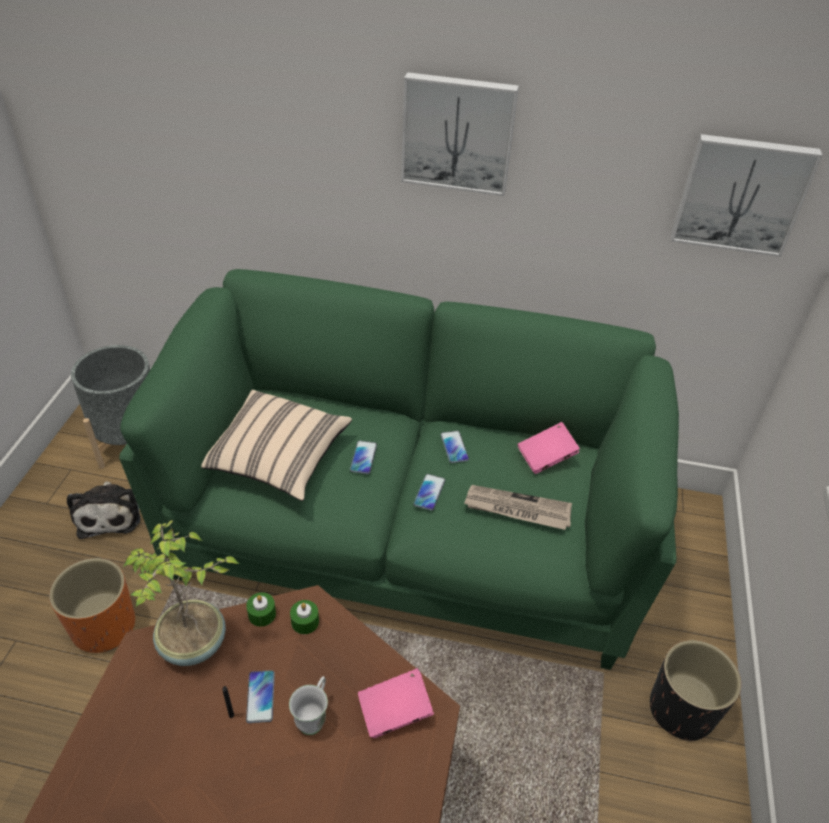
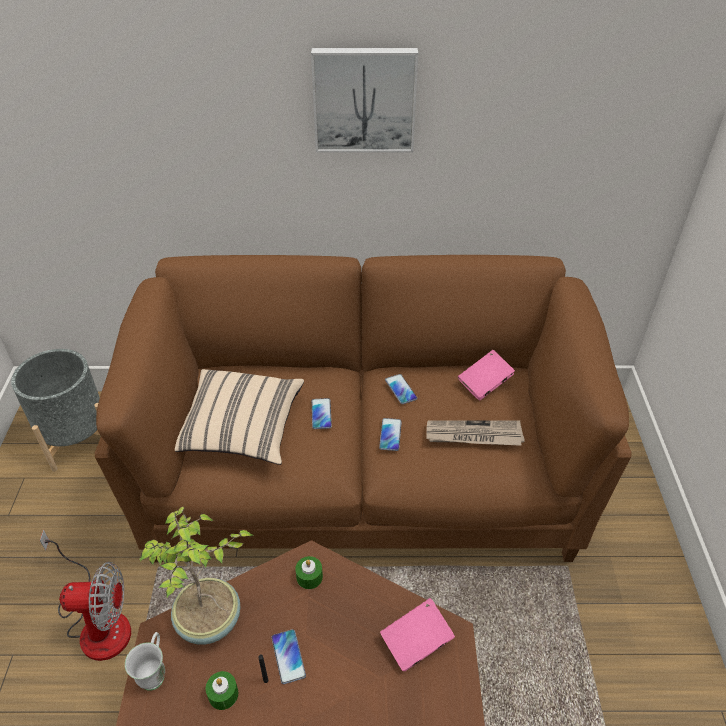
camera: 10 degrees left, 0 degrees up
(103, 626) = (97, 622): orange planter -> fan
(109, 514) = (74, 513): plush toy -> none
(262, 614) = (267, 578): green candle -> green candle (223, 694)
(314, 717) = (343, 664): white mug -> white mug (155, 672)
(408, 532) = (363, 475): green sofa -> brown sofa
(681, 711) = (641, 584): black planter -> none
(741, 194) = (622, 121): picture -> none

